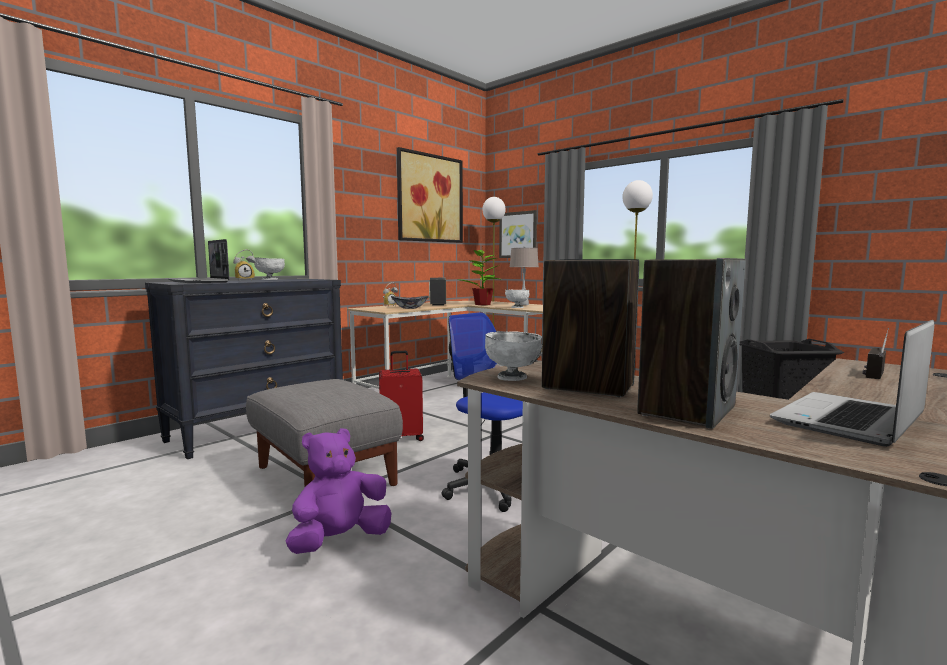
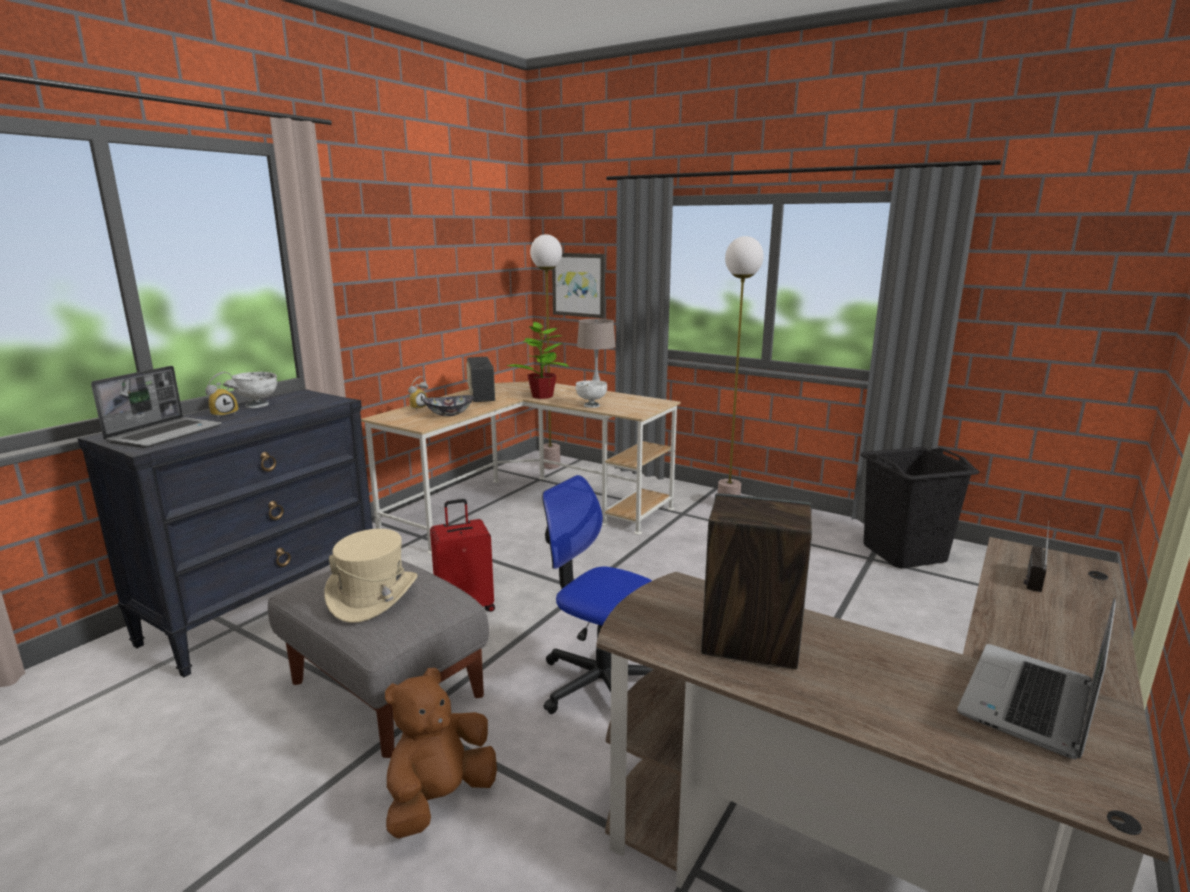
camera: 10 degrees left, 10 degrees up
(200, 282) = (166, 434): laptop -> laptop turned 105 degrees counterclockwise
(318, 392) = (373, 596): none -> beige hat
(340, 540) = (440, 799): purple plush toy -> brown plush toy
(430, 198) = (457, 240): picture -> none
(513, 378) = (659, 626): white bowl -> none
(687, 410) = (870, 695): speaker -> none

